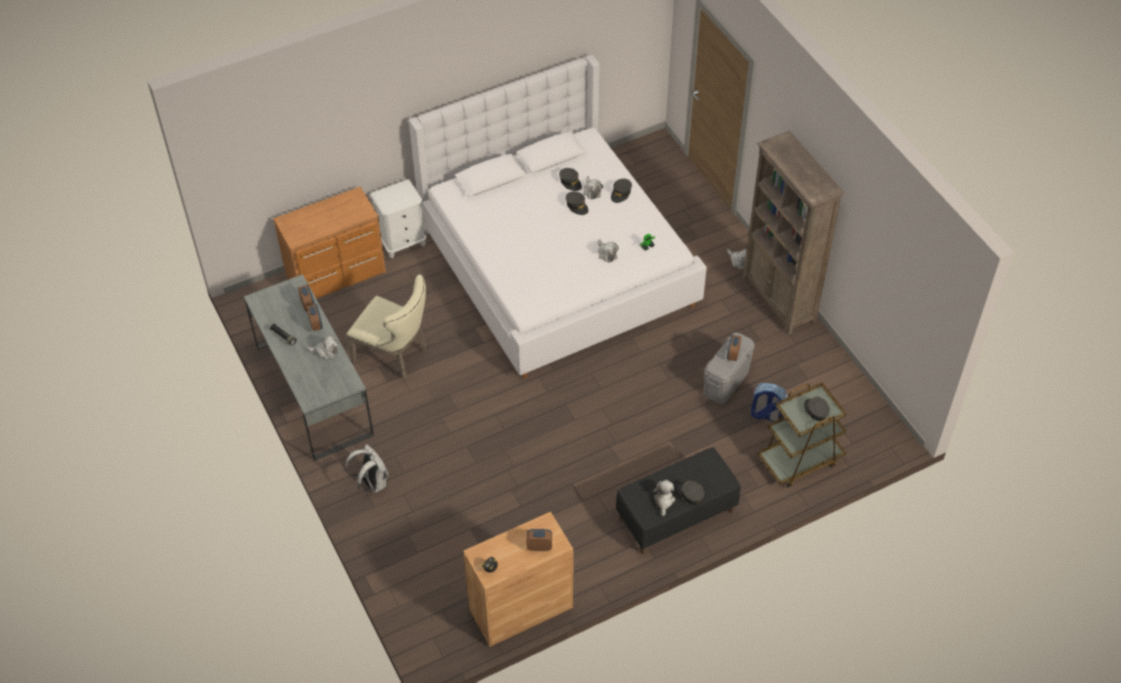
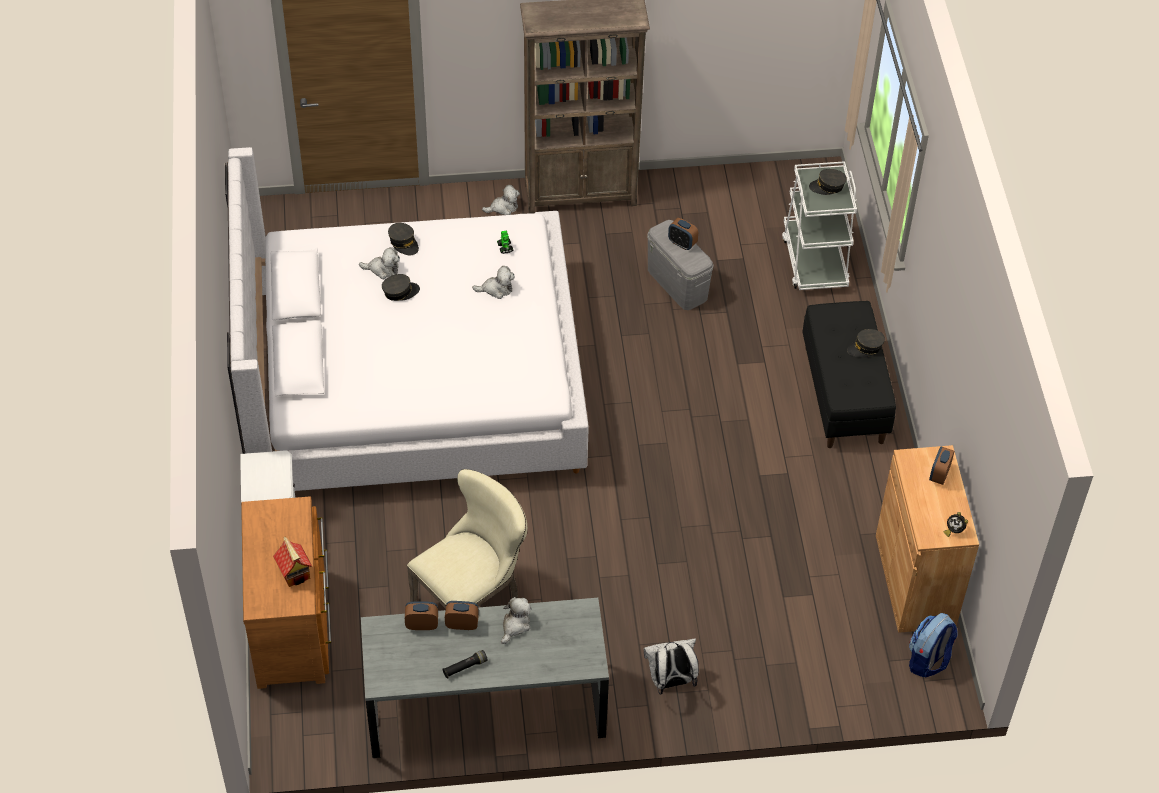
camera: 70 degrees left, 0 degrees up
(316, 229) = (295, 573): none -> toy house
(570, 182) = (355, 285): grey cap -> none
(664, 500) = (864, 373): plush toy -> none
(766, 415) = (741, 266): backpack -> backpack (928, 660)
(799, 459) = (814, 261): brown cart -> white cart

